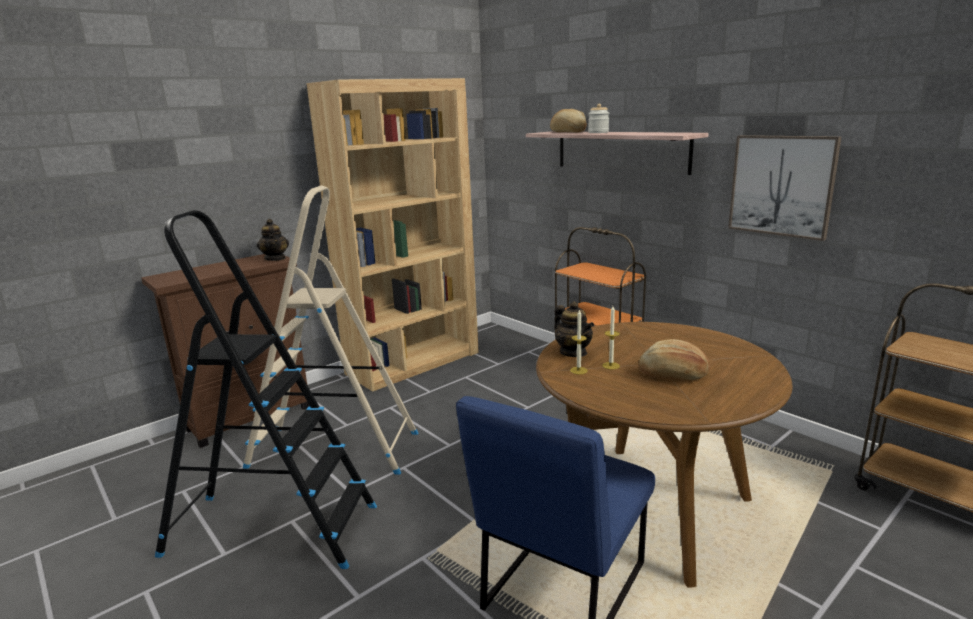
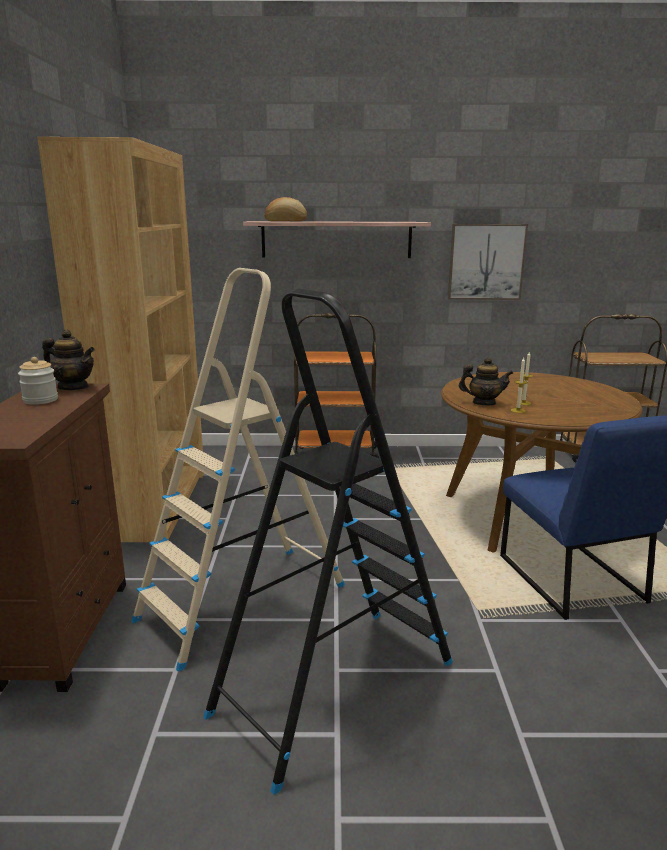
camera: 50 degrees left, 0 degrees up
(598, 132) = (325, 221): jar -> jar (40, 400)
(673, 375) = (562, 397): bread -> none

